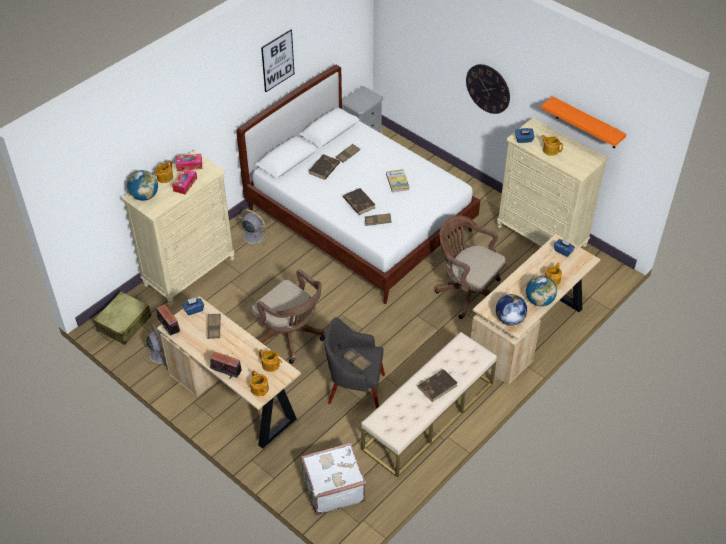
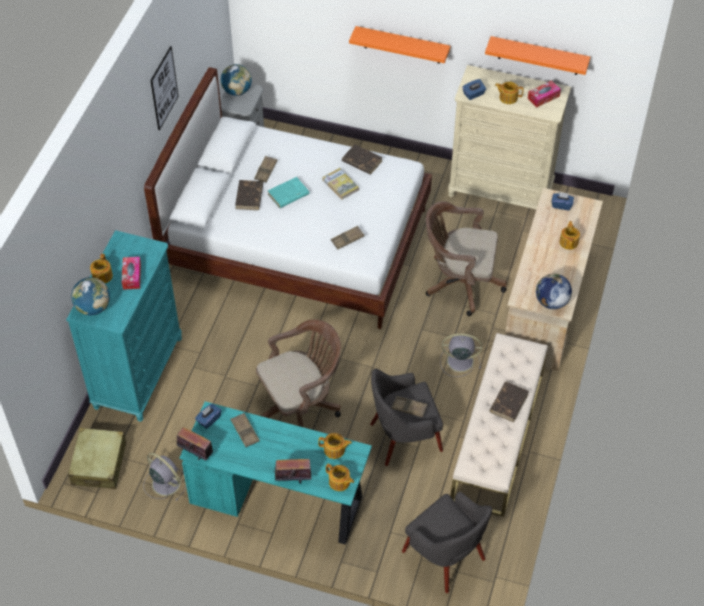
camera: 25 degrees left, 5 degrees up
(189, 165) = (121, 251): tissue box -> tissue box (543, 97)
(189, 272) = (138, 373): beige dresser -> turquoise dresser
(234, 397) = (279, 500): beige desk -> turquoise desk
(253, 236) = (185, 303): grey fan -> grey fan (458, 361)
(290, 337) = (301, 406): brown office chair -> brown office chair turned 45 degrees counterclockwise
(333, 488) = (445, 556): white suitcase -> grey armchair
(353, 176) = (288, 194): none -> turquoise book
(359, 203) = (313, 225): brown book -> brown book (361, 161)
(488, 88) = (402, 45): wall clock -> orange shelf
(539, 301) = (569, 270): globe -> globe (237, 91)

